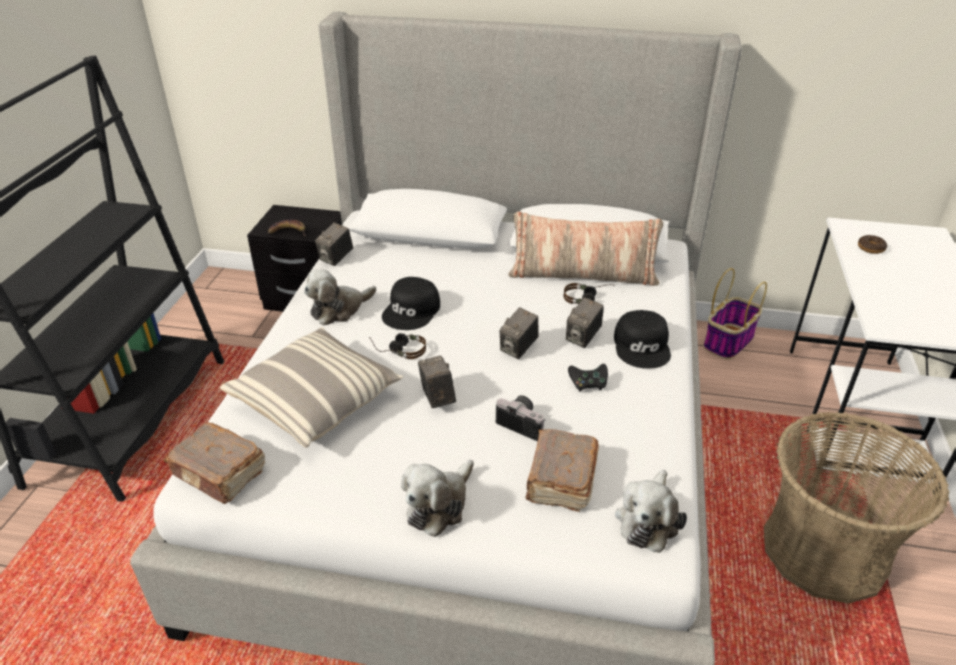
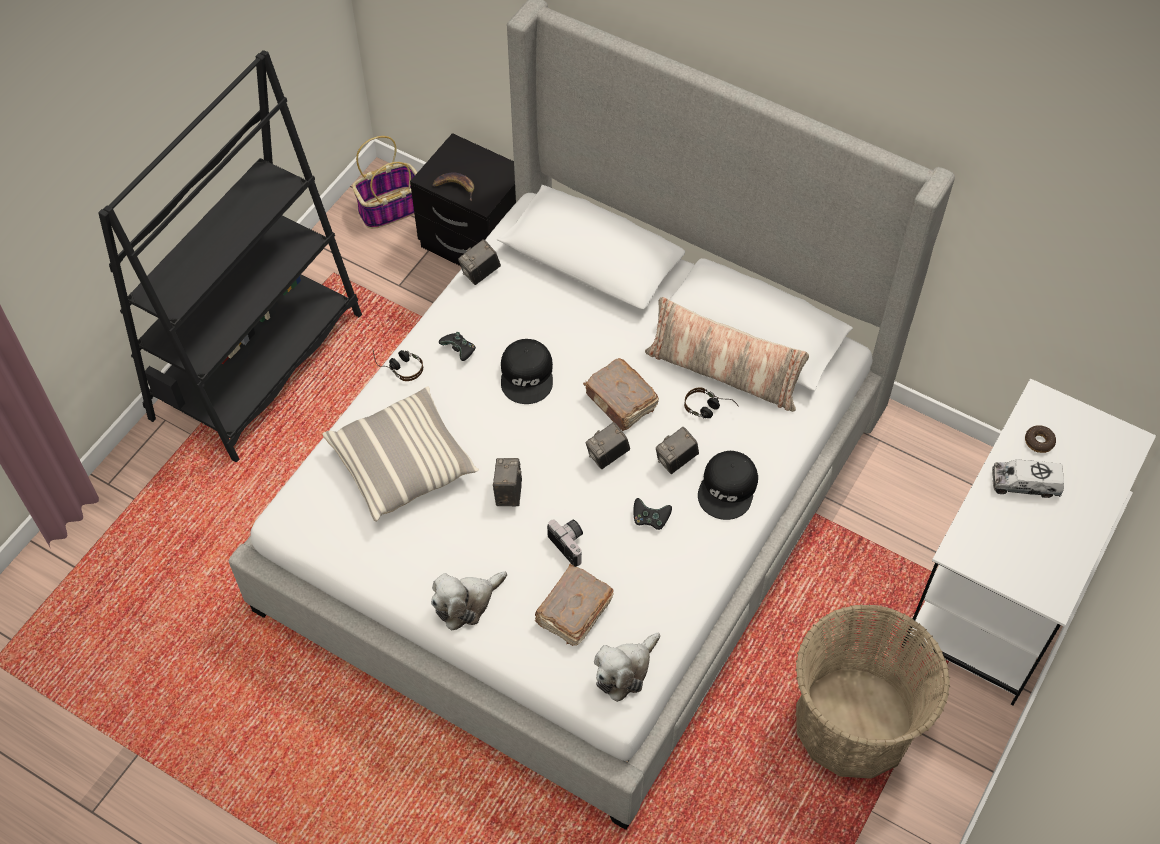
camera: 20 degrees right, 20 degrees up
(220, 473) = (306, 517): brown book -> brown book (621, 402)
(339, 309) = (459, 351): plush toy -> black game controller
(399, 350) = (496, 424): headphones -> headphones (399, 365)
(412, 311) = (528, 375): black cap -> black cap turned 45 degrees counterclockwise
(728, 341) = (925, 449): basket -> basket (391, 208)
(887, 274) = (1025, 484): none -> toy truck

